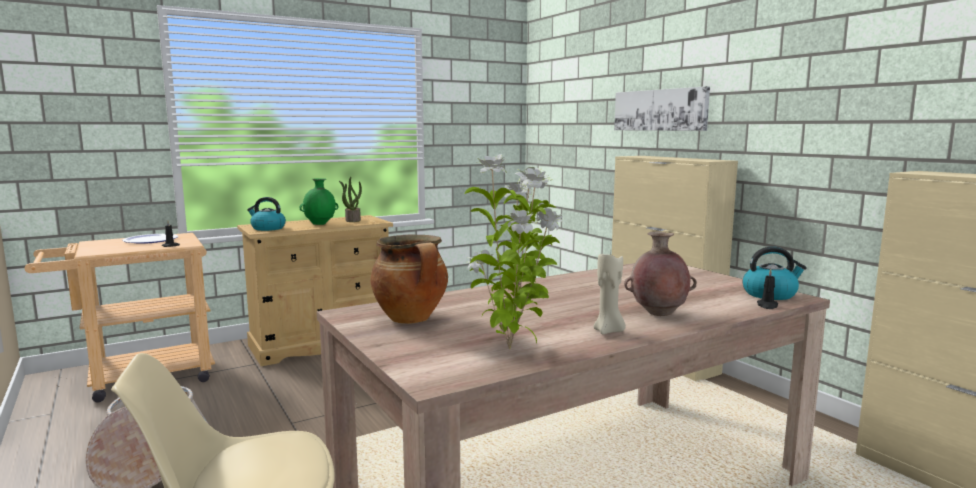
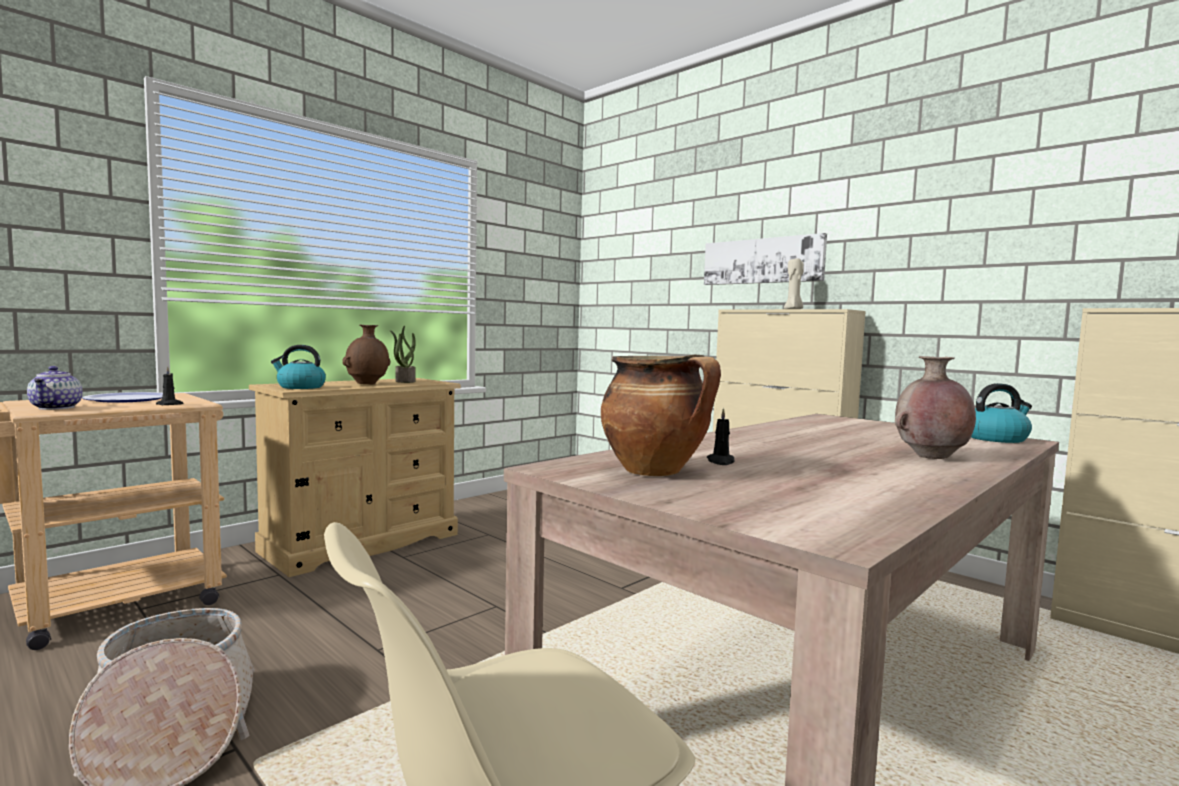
camera: 15 degrees left, 5 degrees down
(103, 249) = (57, 408): none -> teapot
(320, 224) = (367, 384): green vase -> brown vase
(512, 349) = (855, 498): potted plant -> none
(608, 331) = (920, 475): beige candle -> beige candle (793, 309)
(767, 306) = (1018, 447): black candle -> black candle (721, 462)

